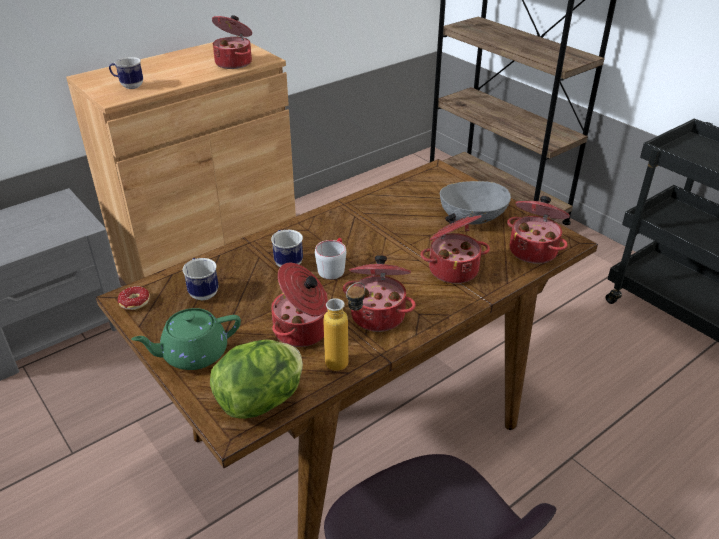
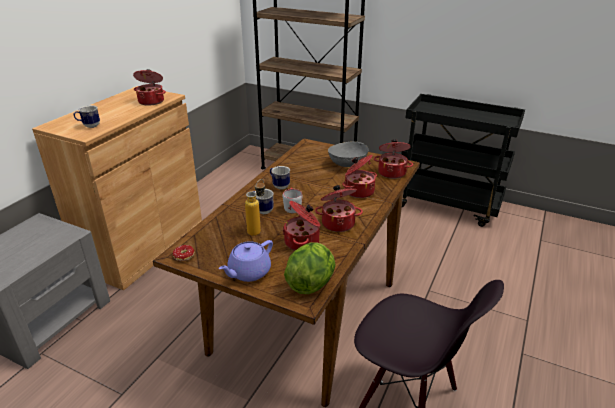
camera: 25 degrees left, 5 degrees down
(193, 354) = (248, 272): green teapot -> purple teapot
(202, 291) = (223, 239): mug -> mug (279, 186)
(345, 360) = (339, 250): bottle -> bottle (257, 230)

